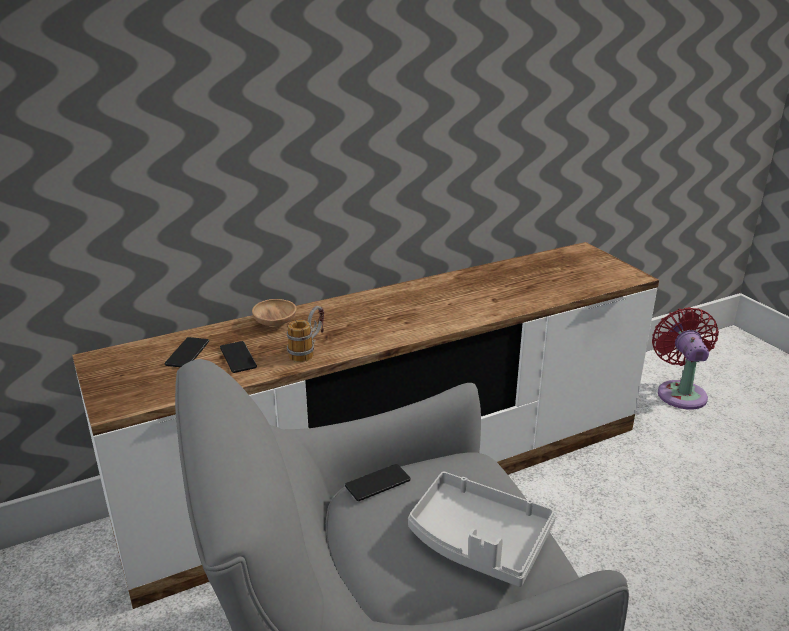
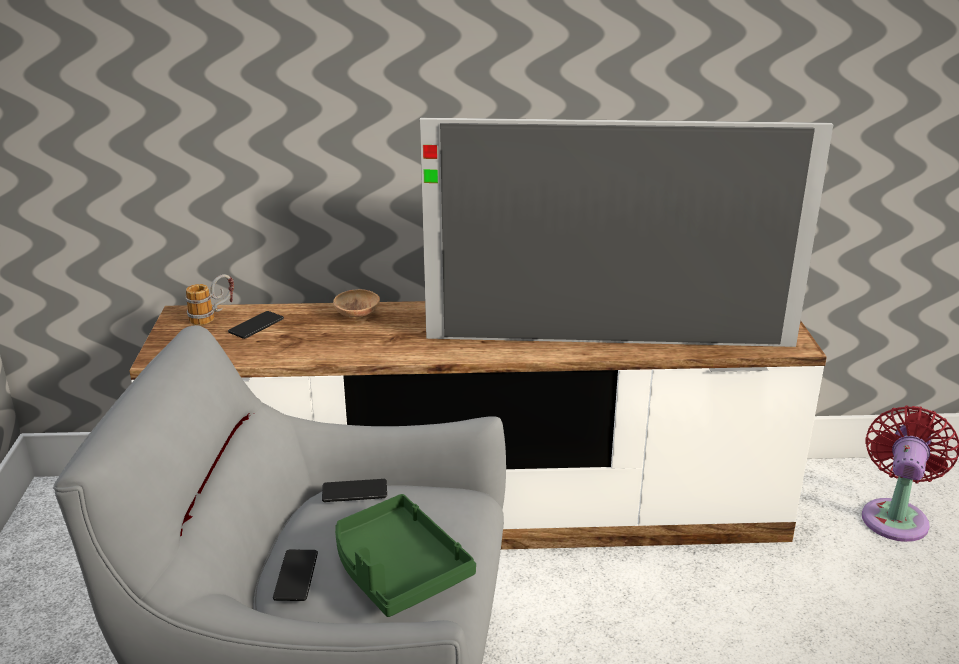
camera: 25 degrees right, 0 degrees up
(238, 357) = (295, 339): phone -> phone (296, 576)
(308, 350) = (363, 347): mug -> mug (213, 317)
(478, 541) = (397, 569): grey tray -> green tray
(503, 301) = (609, 341): none -> television

